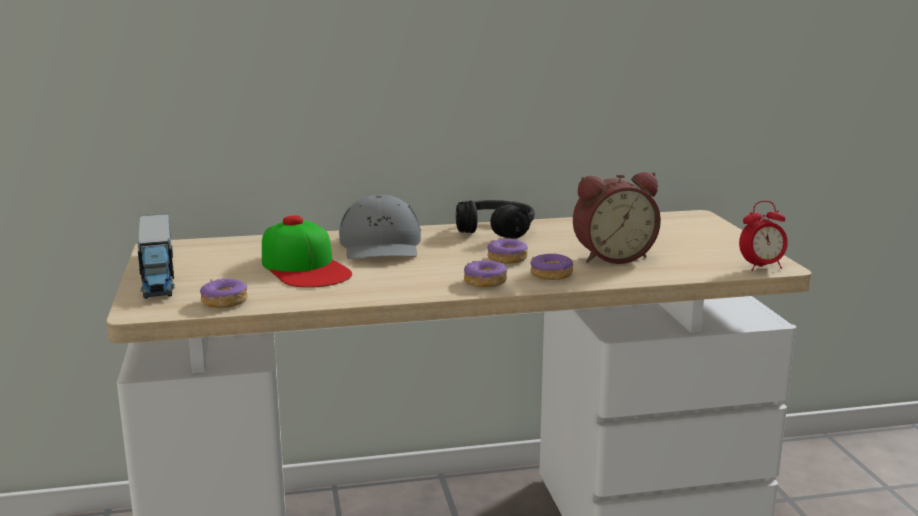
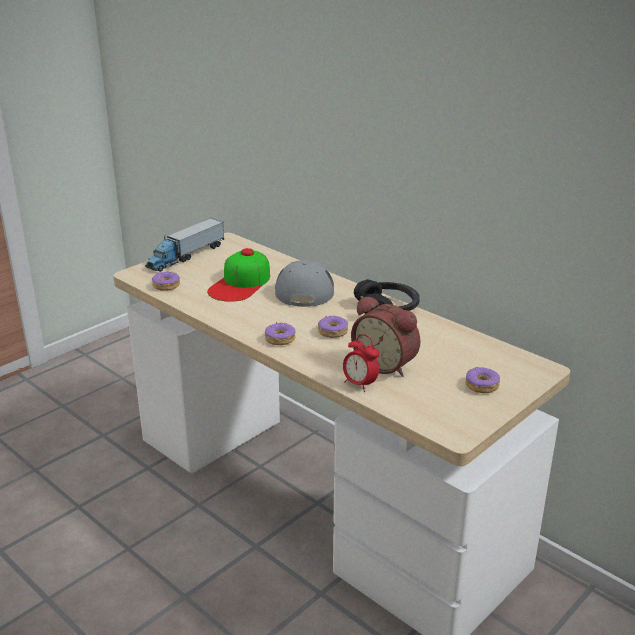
camera: 55 degrees right, 10 degrees up
(381, 245) = (305, 288): grey cap -> grey cap turned 135 degrees clockwise
(551, 275) = (320, 355): donut -> donut (481, 386)
(761, 267) = (444, 428): alarm clock -> alarm clock (360, 384)

